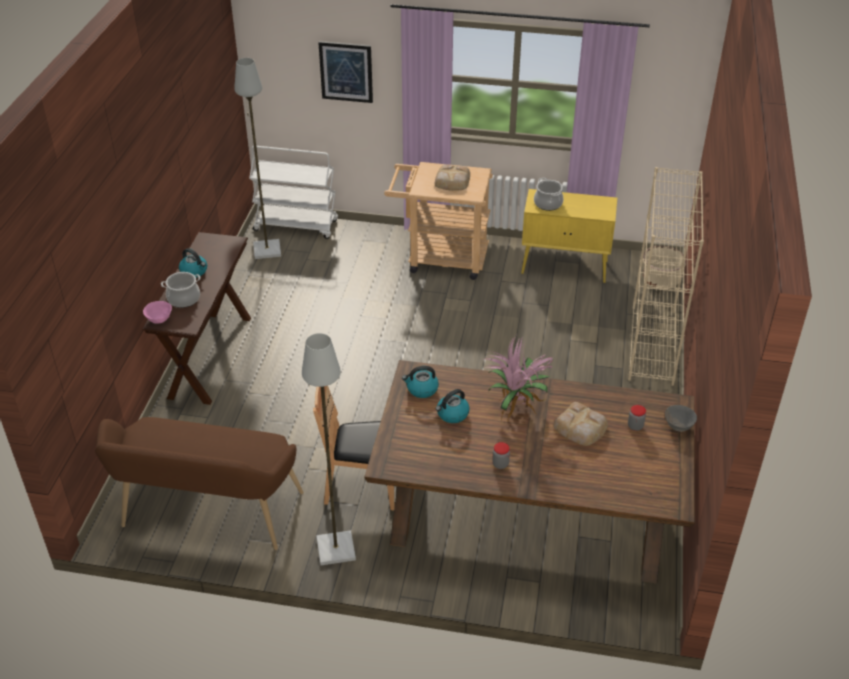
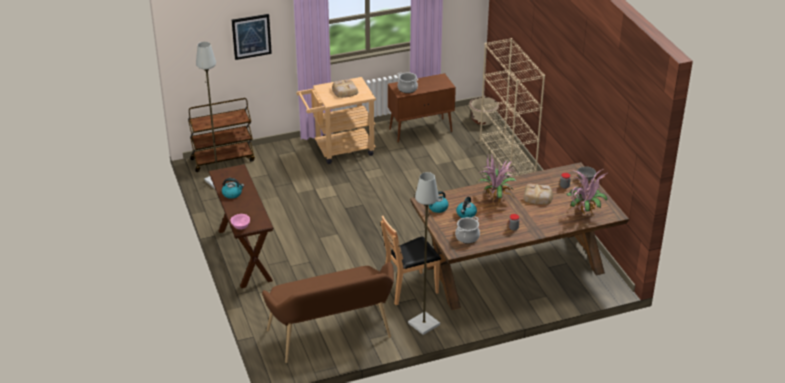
camera: 30 degrees left, 5 degrees down
(184, 299) = (243, 211): cooking pot -> cooking pot (467, 237)
(297, 225) = (223, 159): white cart -> brown cart
(565, 267) = (421, 130): yellow cabinet -> brown cabinet
(628, 483) = (583, 213): none -> potted plant

